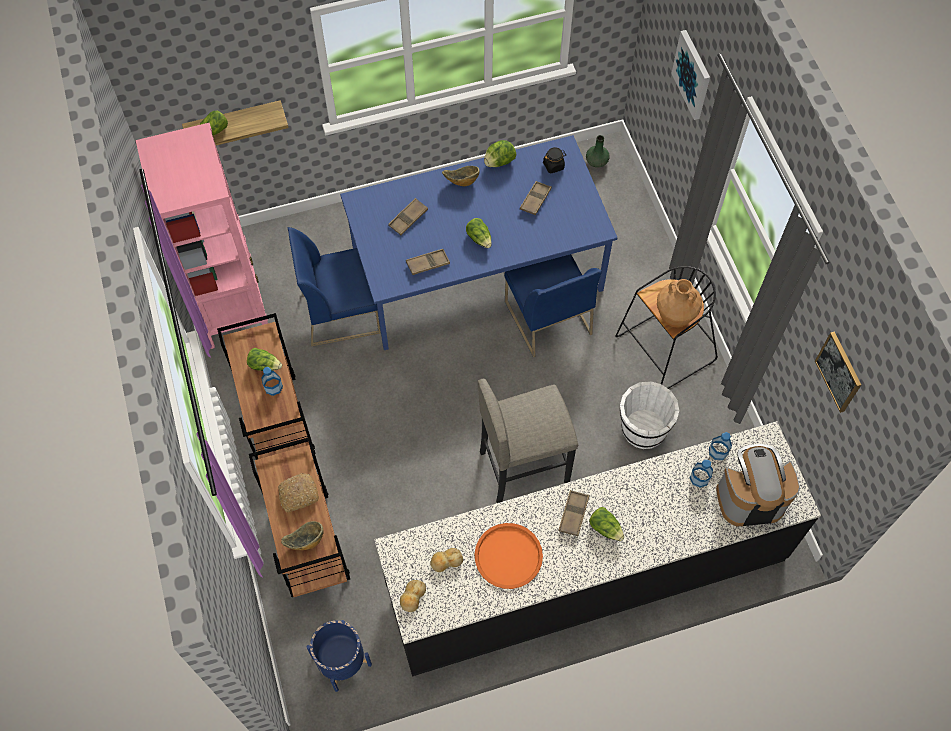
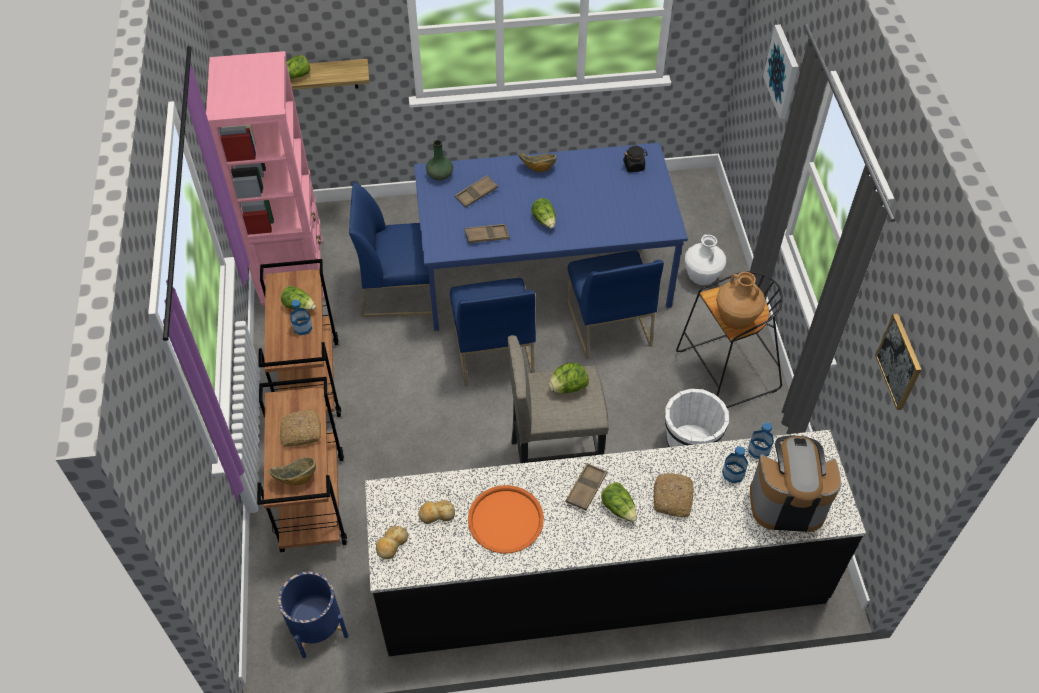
camera: 10 degrees right, 10 degrees down
(444, 362) = (492, 351): none -> blue chair
(499, 162) = (579, 156): lettuce -> lettuce (568, 387)
(535, 200) = (609, 194): brown tray -> none
(597, 162) = (686, 190): green vase -> green vase (440, 175)
(626, 255) = (701, 277): none -> white vase
(651, 511) = (673, 498): none -> bread

